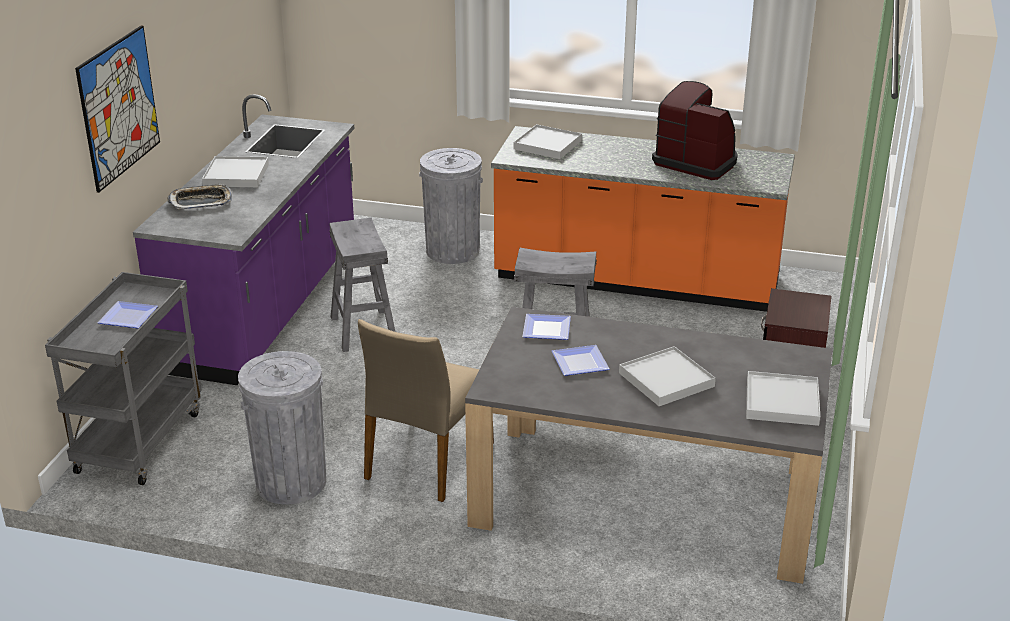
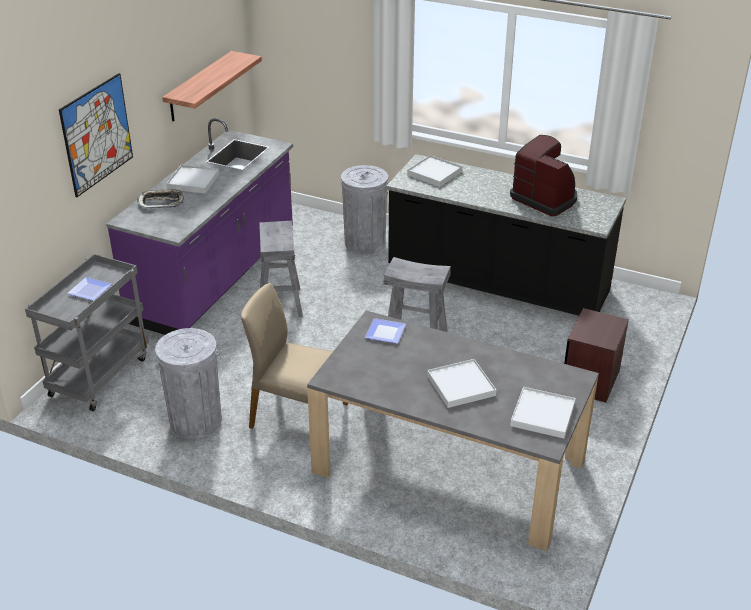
camera: 10 degrees right, 5 degrees up
(229, 53) = (199, 86): none -> shelf
(427, 461) = (297, 416): beige chair -> beige chair turned 75 degrees clockwise
(579, 364) = (399, 365): plate -> none
(636, 281) = (497, 282): orange counter -> black counter

